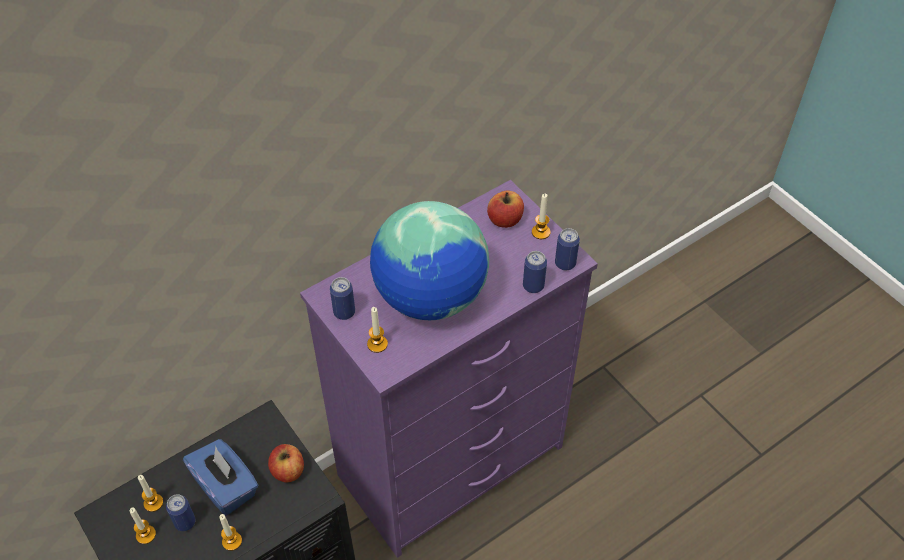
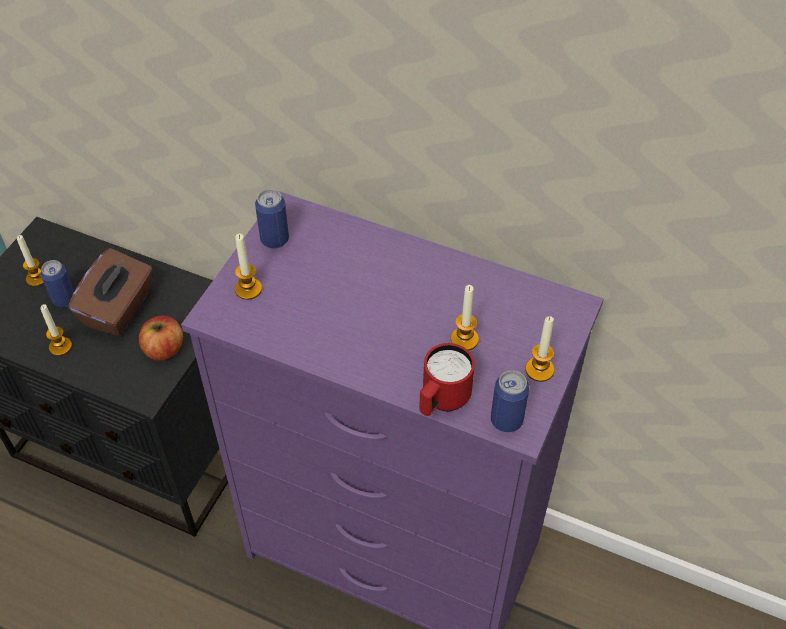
camera: 60 degrees right, 0 degrees up
(153, 503) = (73, 265): candle -> candle (464, 339)
(226, 486) = (119, 309): blue tissue box -> brown tissue box
(430, 297) = (349, 306): globe -> none
(505, 220) = (529, 323): apple -> none
(533, 286) = (442, 401): can -> red mug

